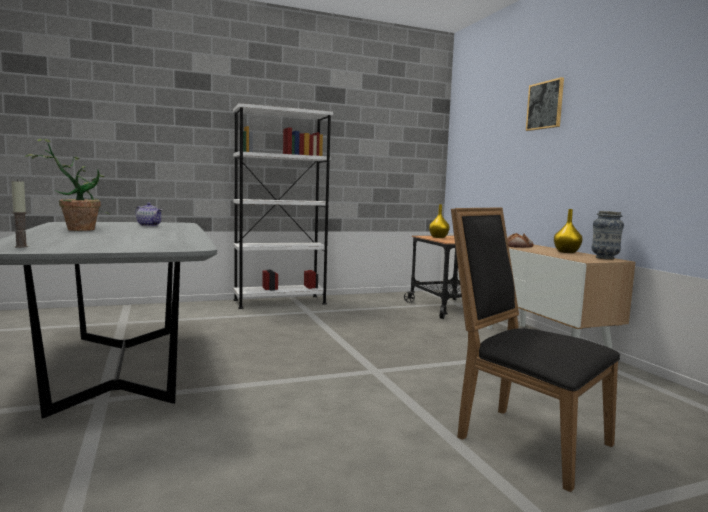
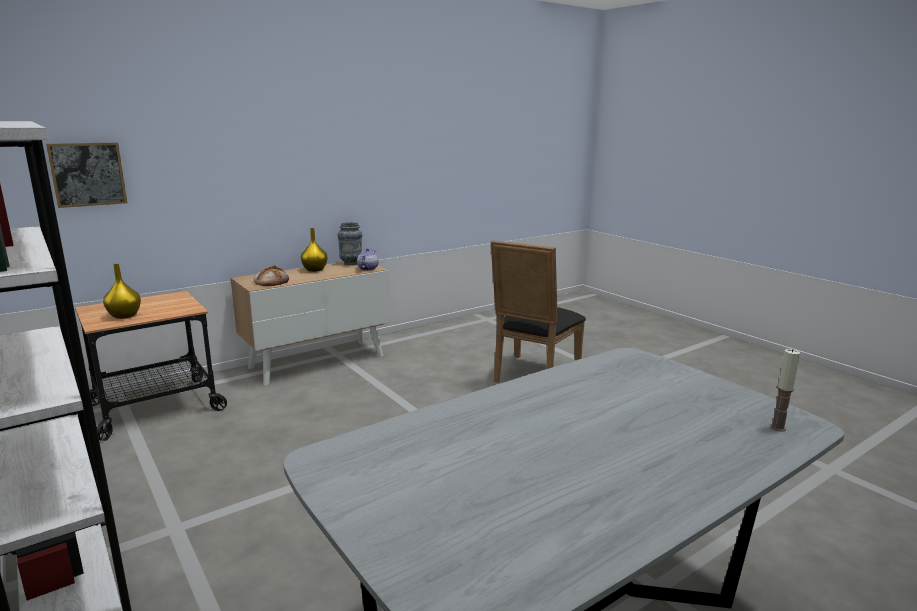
camera: 105 degrees left, 10 degrees up
(77, 229) = (577, 502): potted plant -> none
(149, 225) = (415, 468): teapot -> teapot (367, 268)
(545, 105) = (219, 111): picture -> picture (88, 174)

